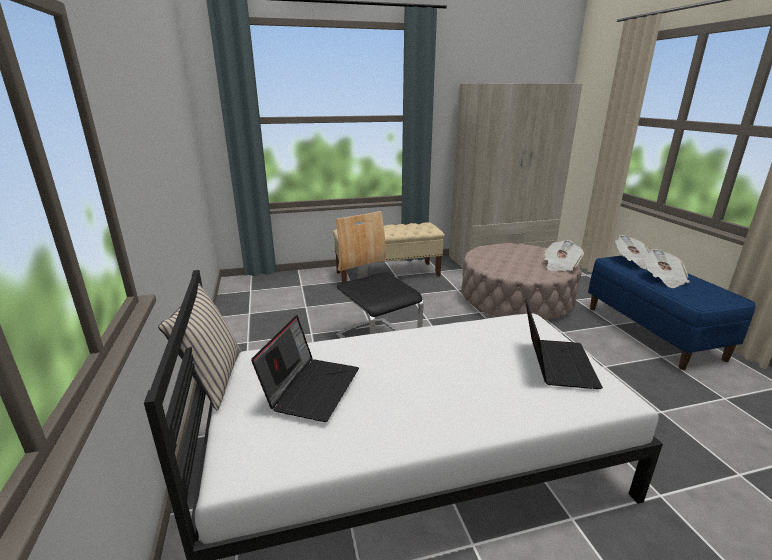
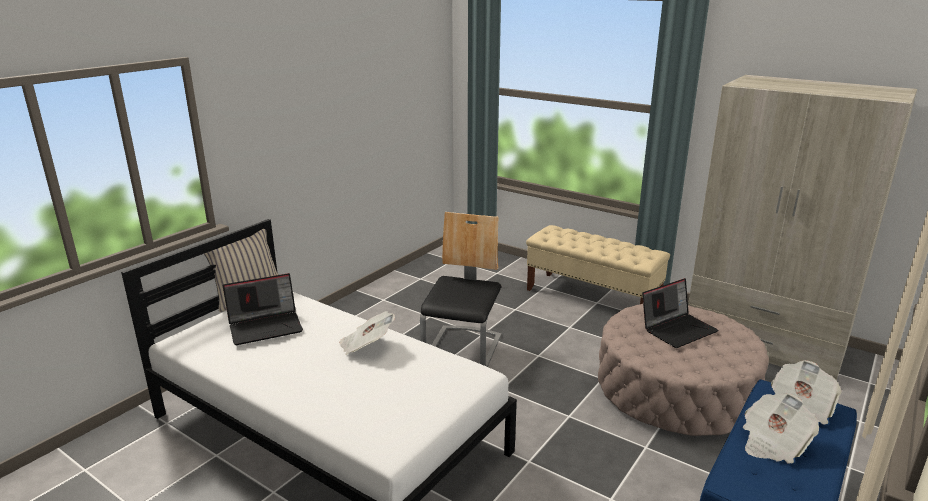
camera: 50 degrees right, 0 degrees up
(555, 363) = (410, 407): laptop -> laptop (678, 329)
(560, 266) = (708, 366): newspaper -> newspaper (366, 345)

